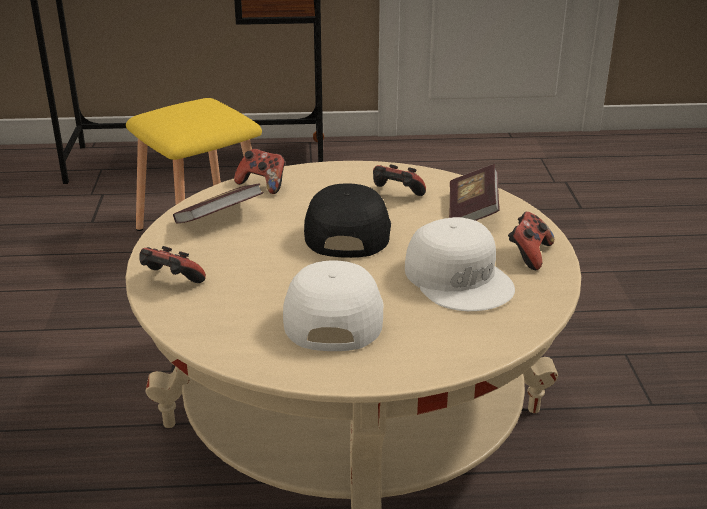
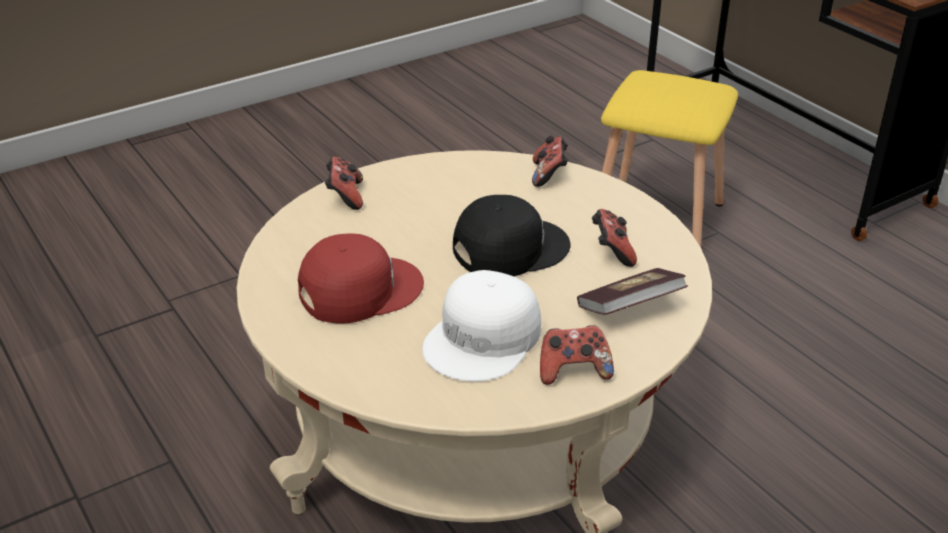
camera: 60 degrees right, 5 degrees up
(219, 219) = (463, 178): book -> none
(332, 315) = (359, 289): white cap -> red cap

